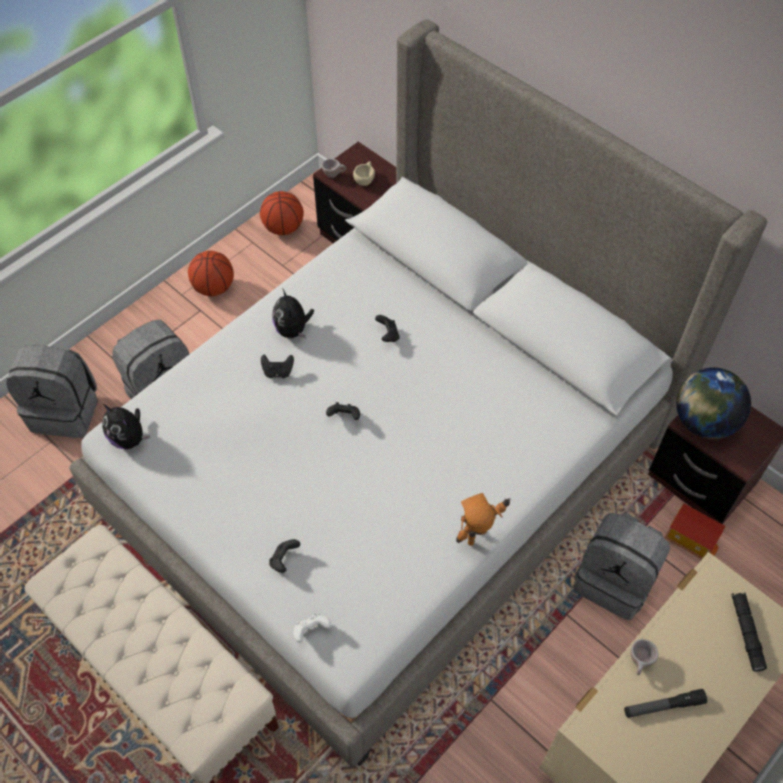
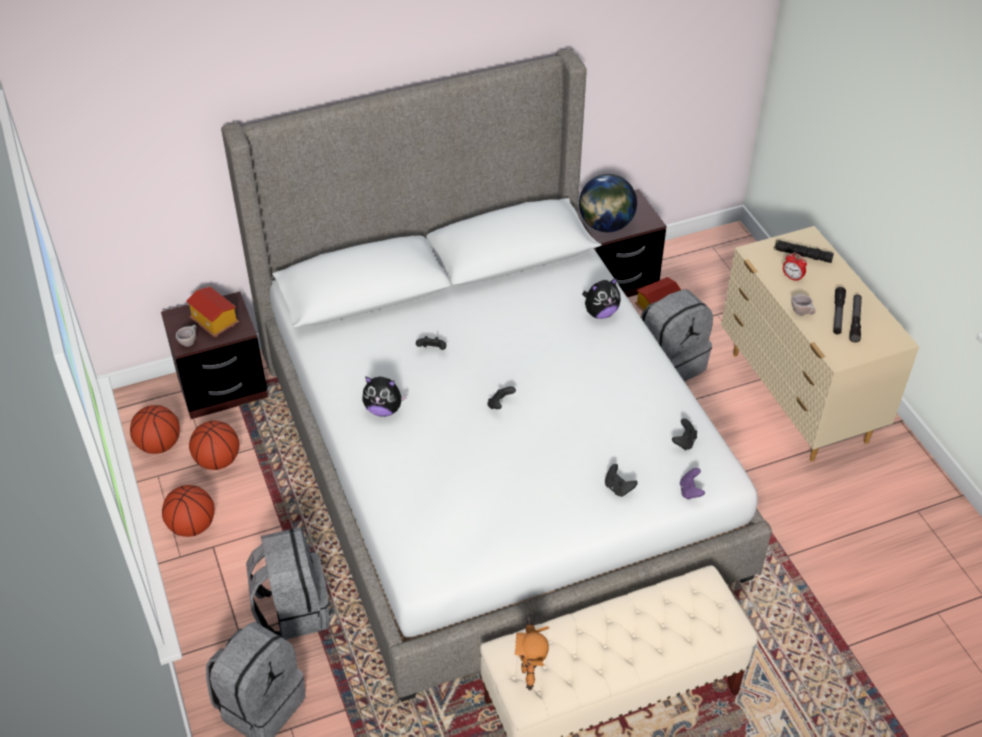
camera: 65 degrees left, 10 degrees down
(129, 438) = (430, 563): plush toy -> plush toy (600, 313)
(278, 372) = (424, 433): black game controller -> black game controller (684, 442)
(286, 272) = (218, 461): none -> basketball
(311, 631) = (690, 491): white game controller -> purple game controller
(365, 179) = (214, 322): beige cup -> toy house
(479, 540) = (659, 365): toy robot -> toy robot (530, 675)
(664, 731) = (855, 321): none -> flashlight
(697, 632) = (792, 277): none -> alarm clock

